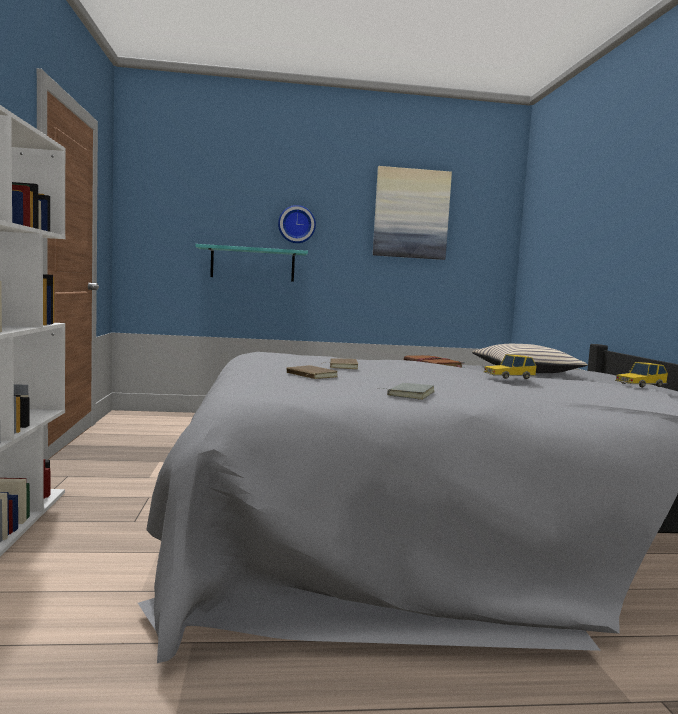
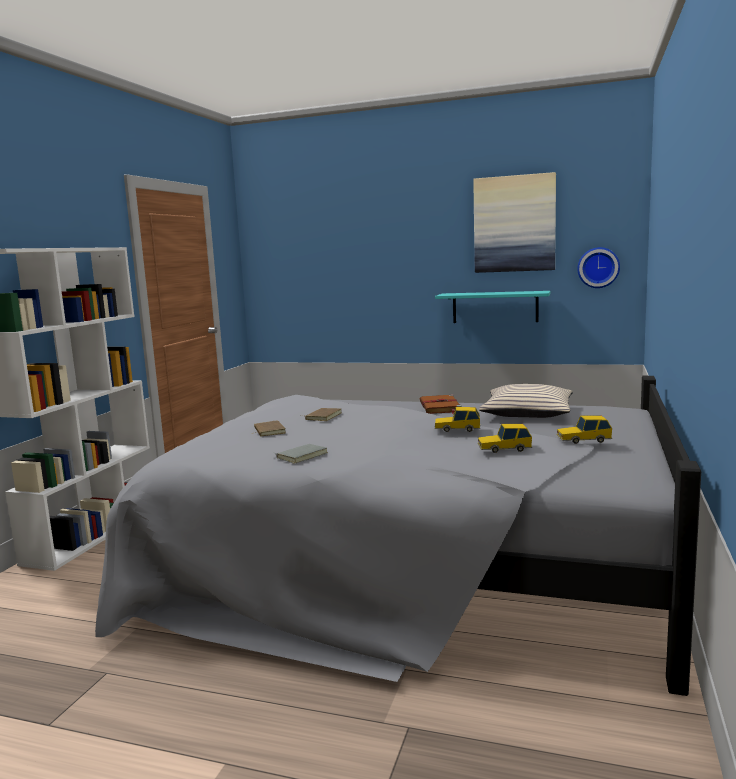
camera: 25 degrees right, 5 degrees up
(252, 264) = (360, 292): turquoise shelf -> turquoise shelf (495, 307)
(296, 224) = (397, 249): wall clock -> wall clock (598, 267)
(595, 390) = (504, 448): none -> toy car

